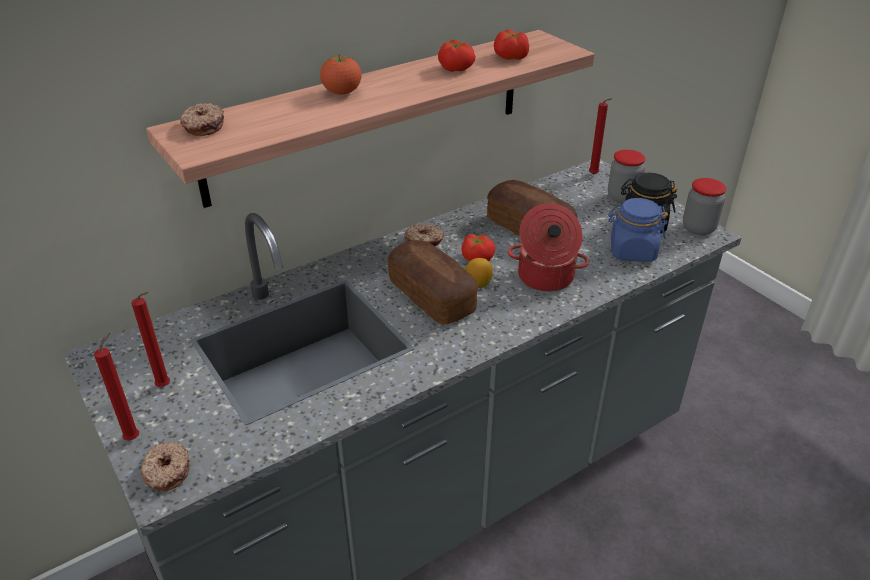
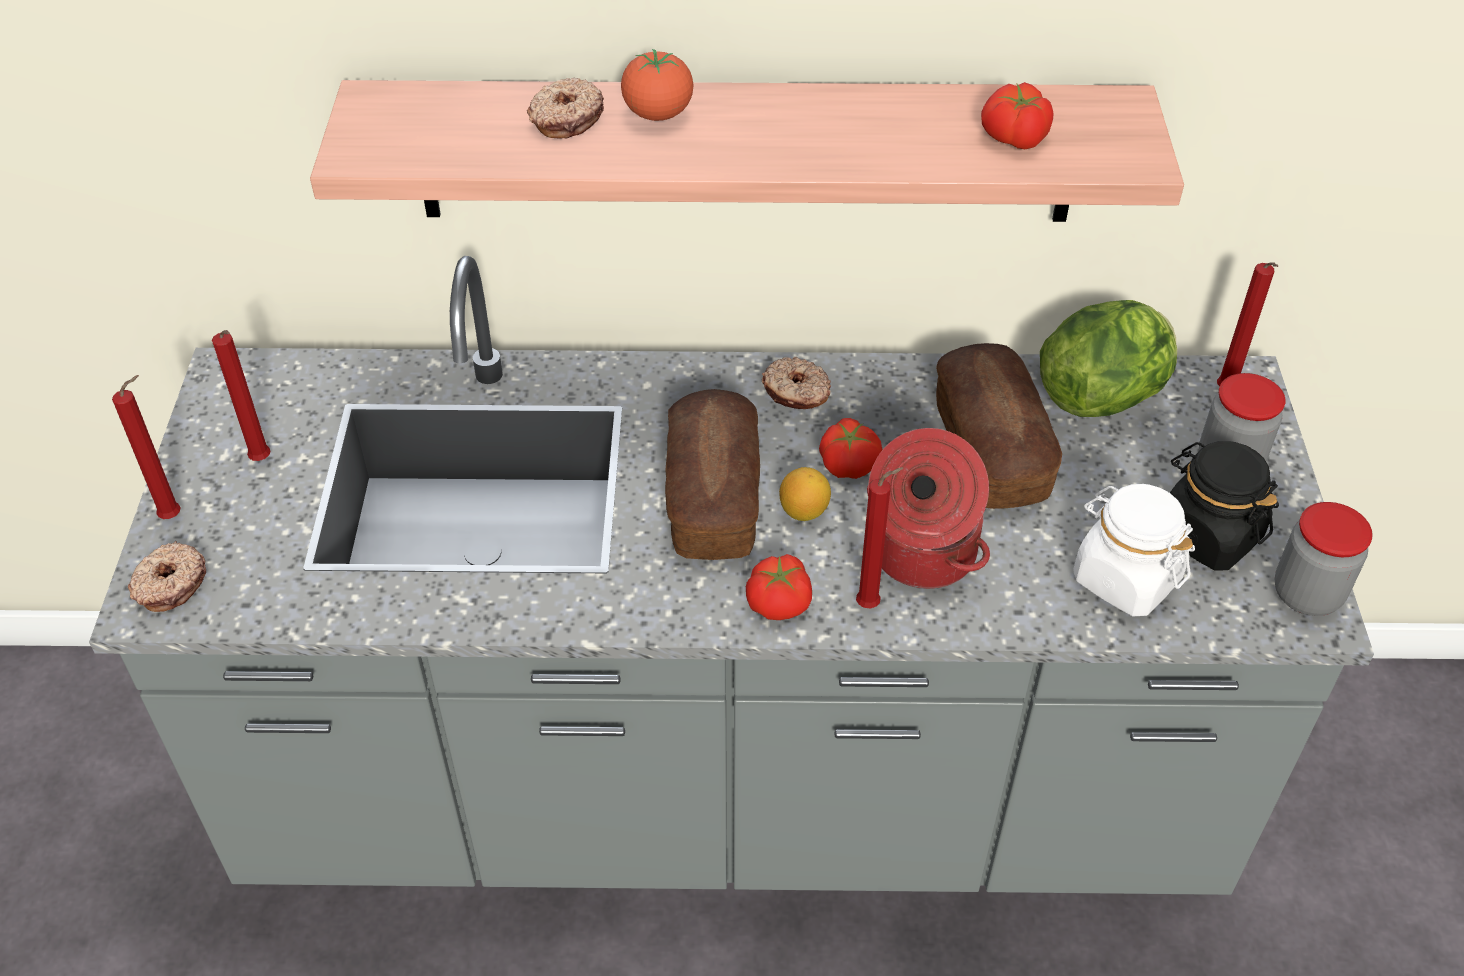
camera: 35 degrees right, 10 degrees up
(203, 127) = (407, 108): donut -> donut (565, 118)
(456, 68) = (892, 128): tomato -> tomato (780, 602)
(547, 305) = (871, 605): none -> red candle
(551, 193) = (1103, 395): none -> lettuce
(632, 251) = (1125, 578): blue jar -> white jar

